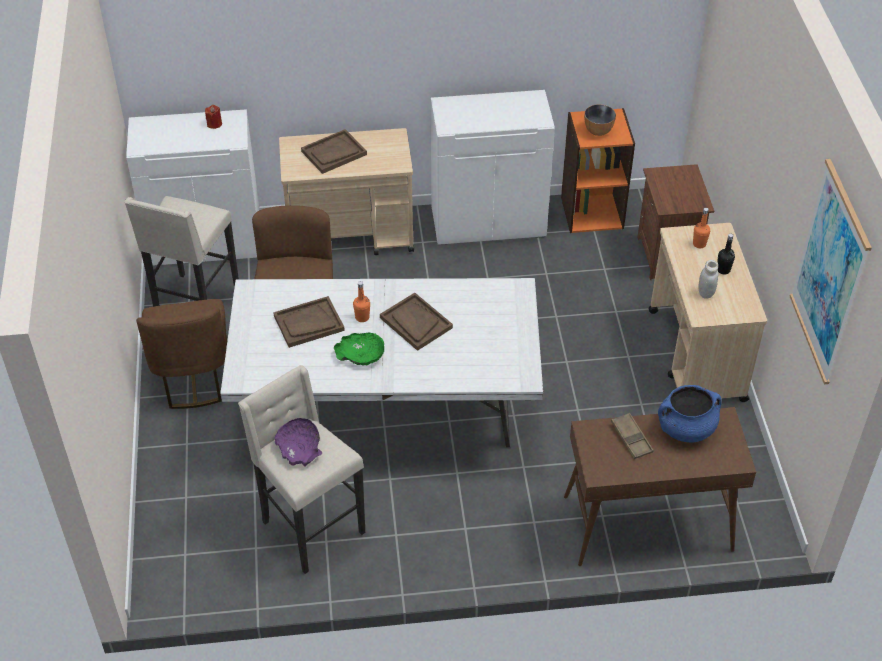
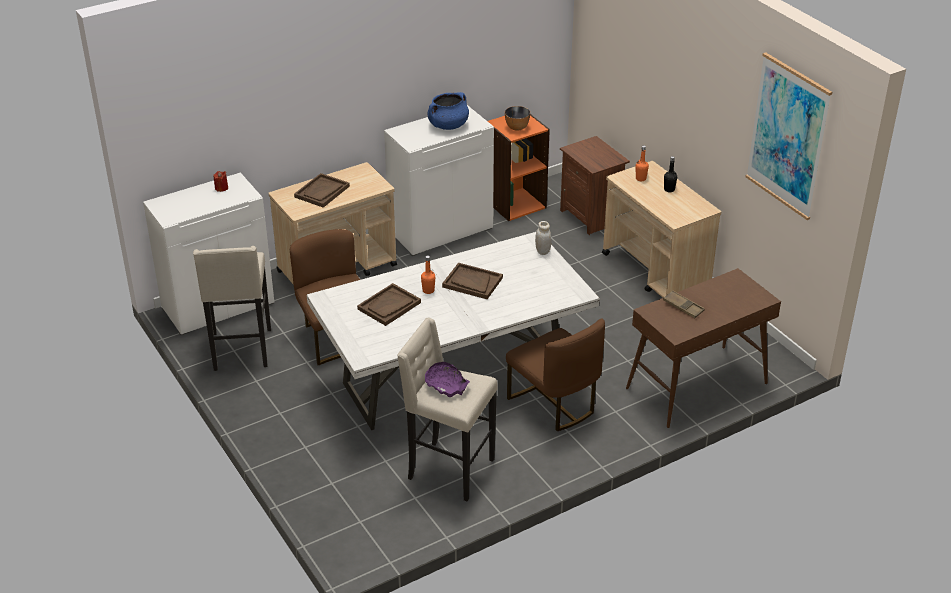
camera: 25 degrees left, 10 degrees down
(192, 377) = (276, 400): brown chair -> brown chair (554, 404)
(360, 354) = (446, 314): green bowl -> none
(685, 428) = (715, 290): blue cooking pot -> blue cooking pot (448, 125)
(706, 293) = (668, 206): white jar -> white jar (542, 251)

